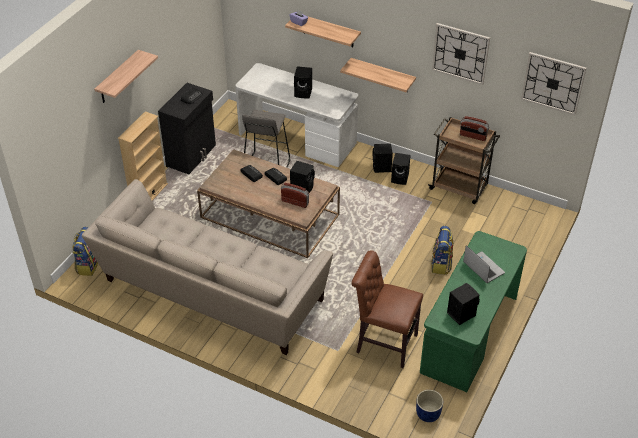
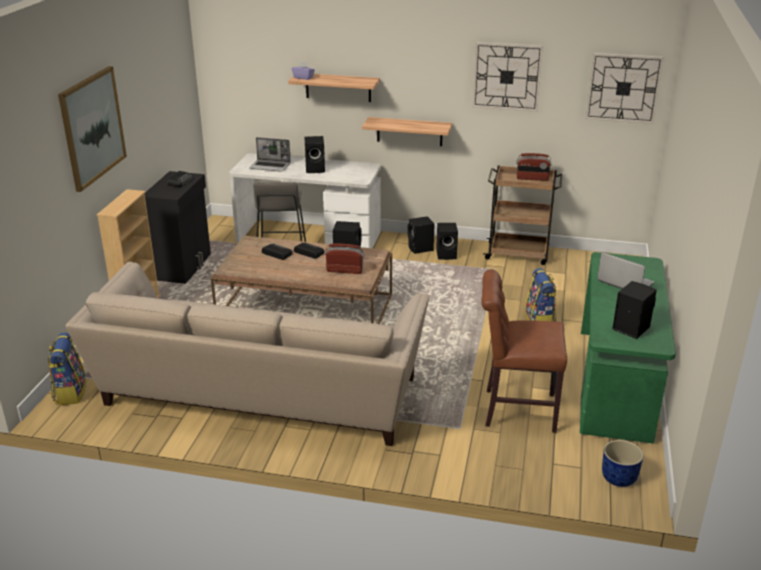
camera: 15 degrees left, 15 degrees down
(118, 77) = (92, 127): shelf -> picture
(269, 83) = (270, 166): none -> laptop

